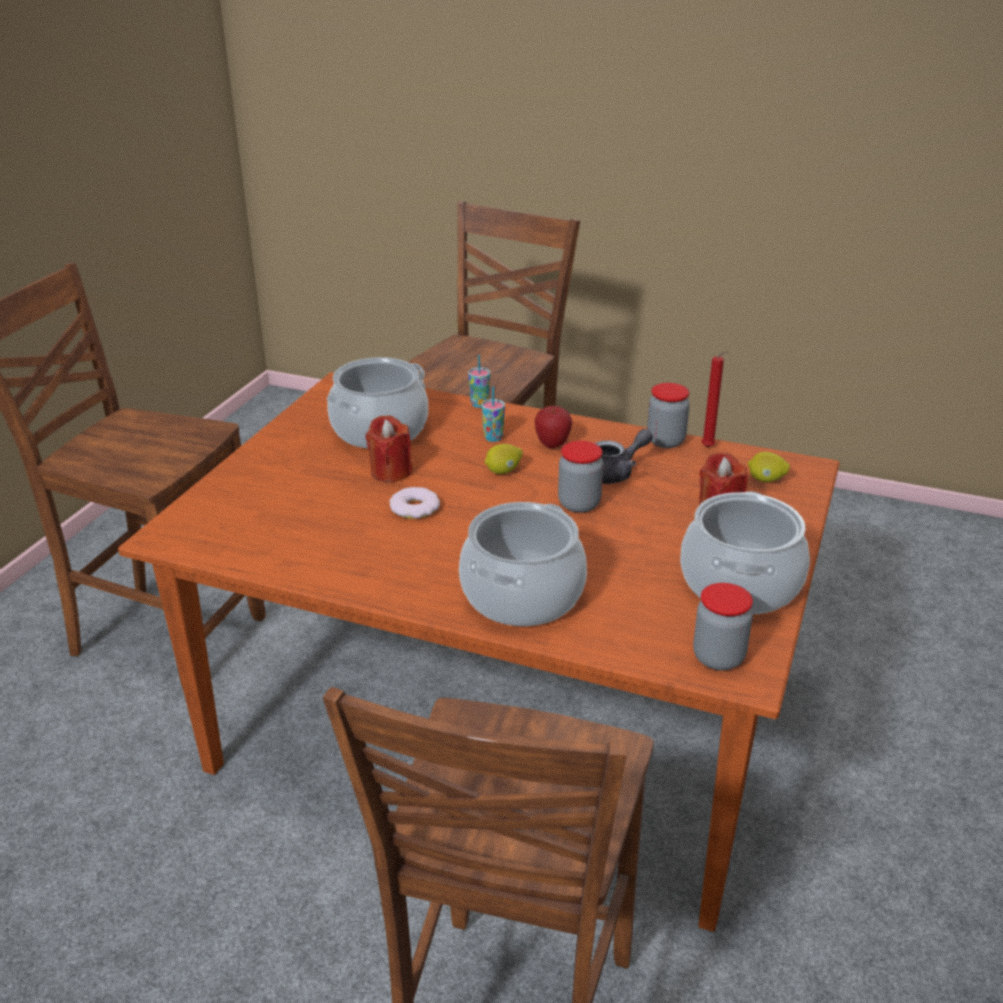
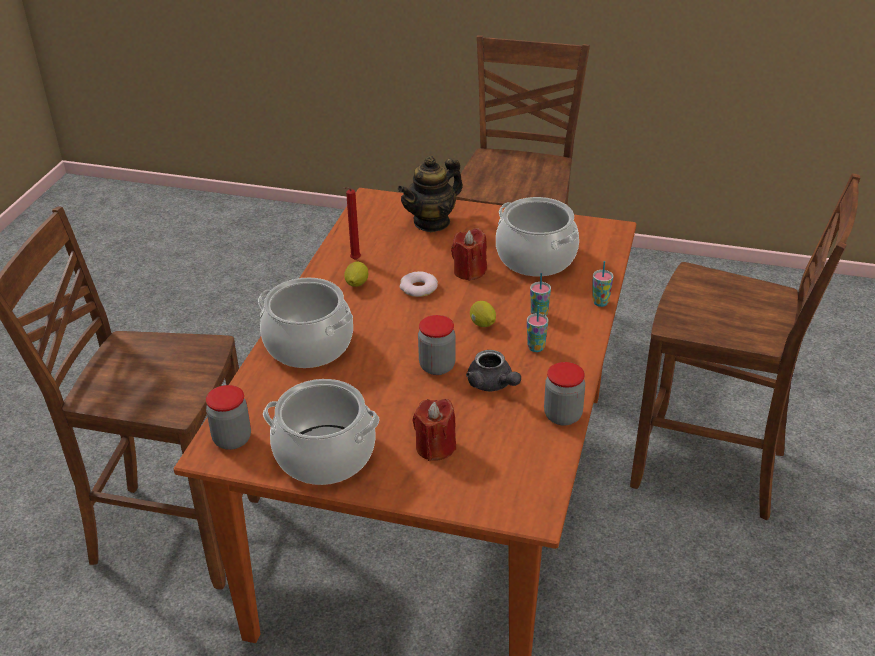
camera: 85 degrees right, 5 degrees up
(259, 491) = (432, 222): none -> teapot
(552, 444) = (536, 347): apple -> cup
(709, 448) = (556, 445): red candle -> red candle (354, 260)
(766, 480) = (500, 481): lemon -> lemon (356, 284)

